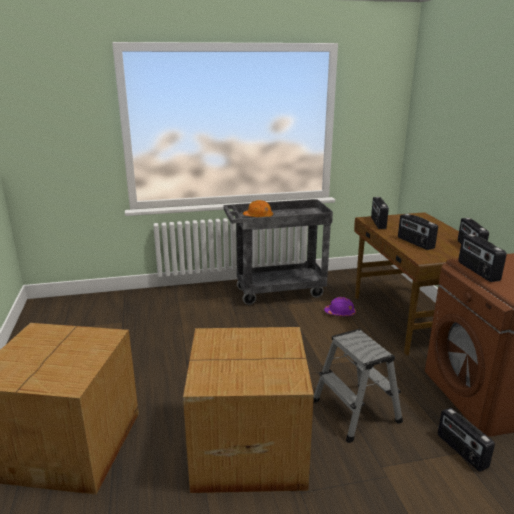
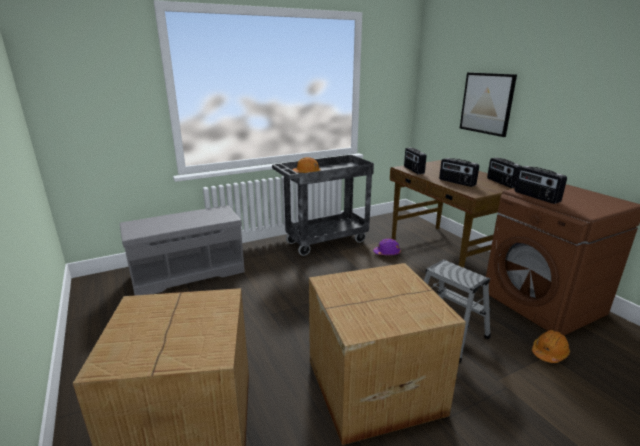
camera: 15 degrees left, 0 degrees up
(129, 308) = (189, 273): none -> grey bench
(461, 451) = (549, 353): radio -> orange hard hat
(469, 152) = (486, 103): none -> picture

